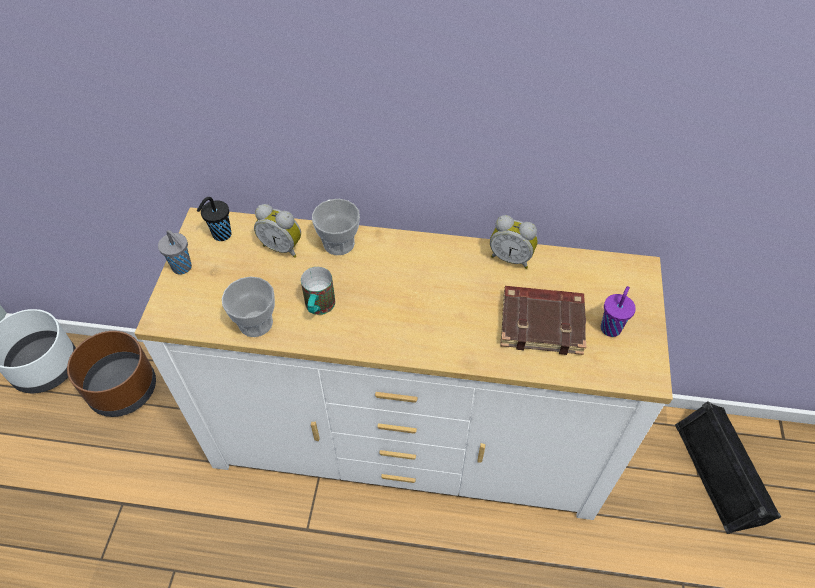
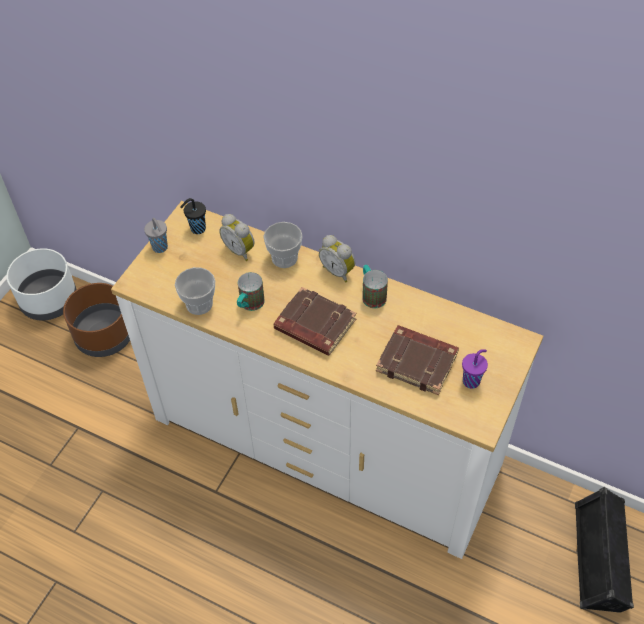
camera: 20 degrees right, 0 degrees up
(405, 312) = (313, 325): none -> brown book
(456, 259) = (371, 294): none -> mug
(511, 257) = (417, 304): alarm clock -> alarm clock (338, 271)

